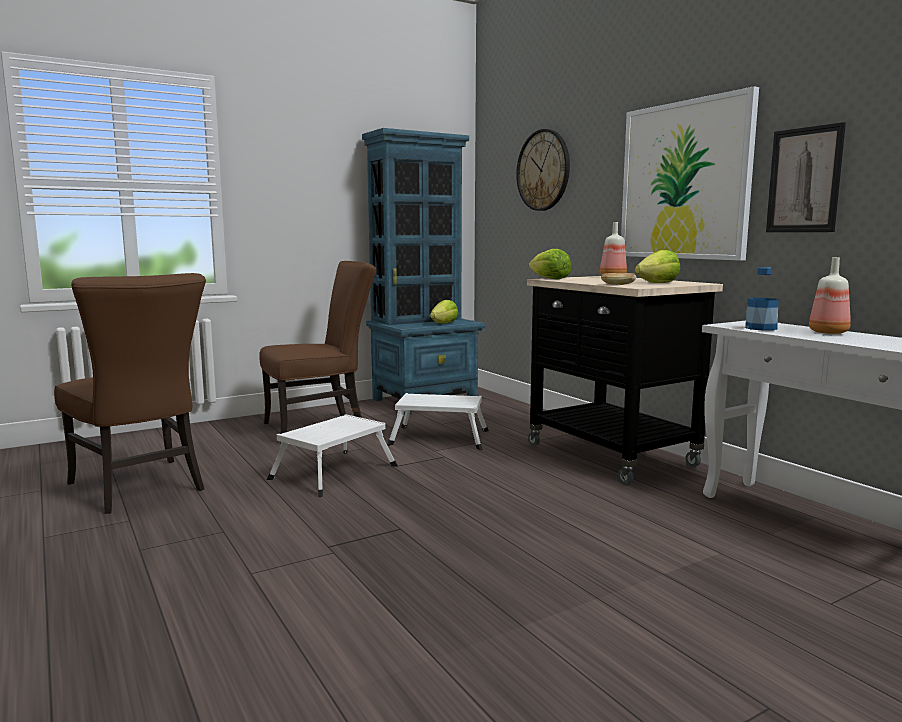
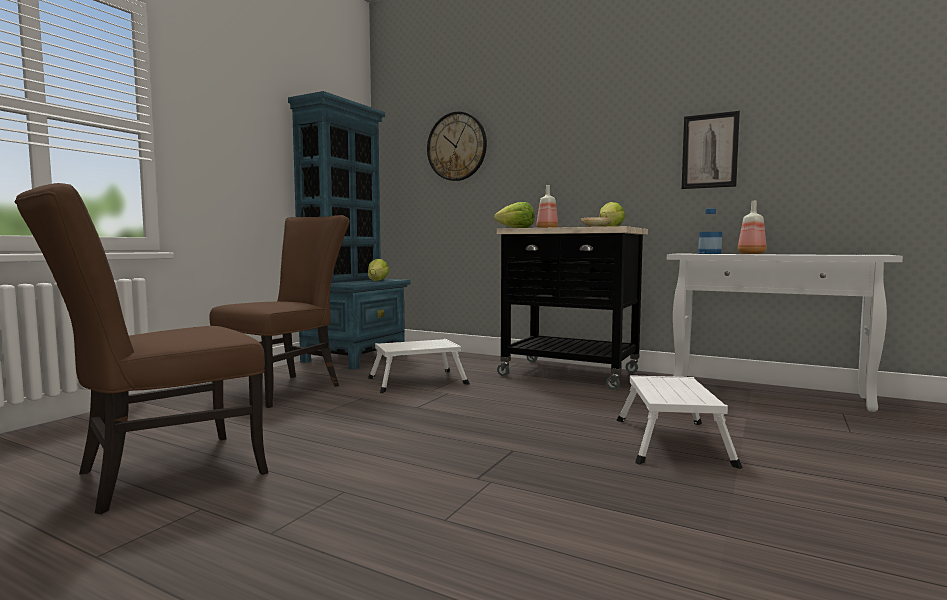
camera: 30 degrees left, 5 degrees down
(141, 488) = (159, 474): brown chair -> brown chair turned 120 degrees clockwise
(334, 472) = (368, 420): white step ladder -> white step ladder (671, 441)
(684, 181) = (605, 153): picture -> none

